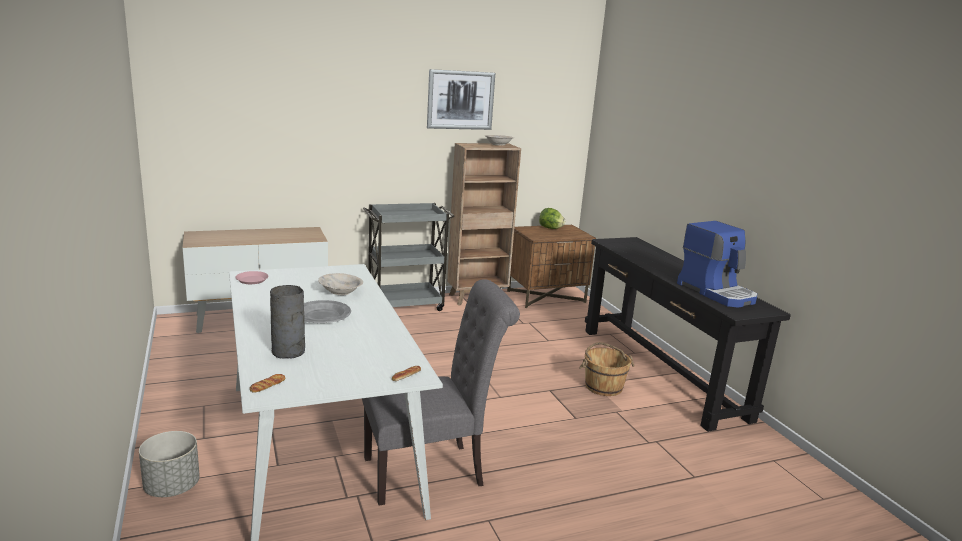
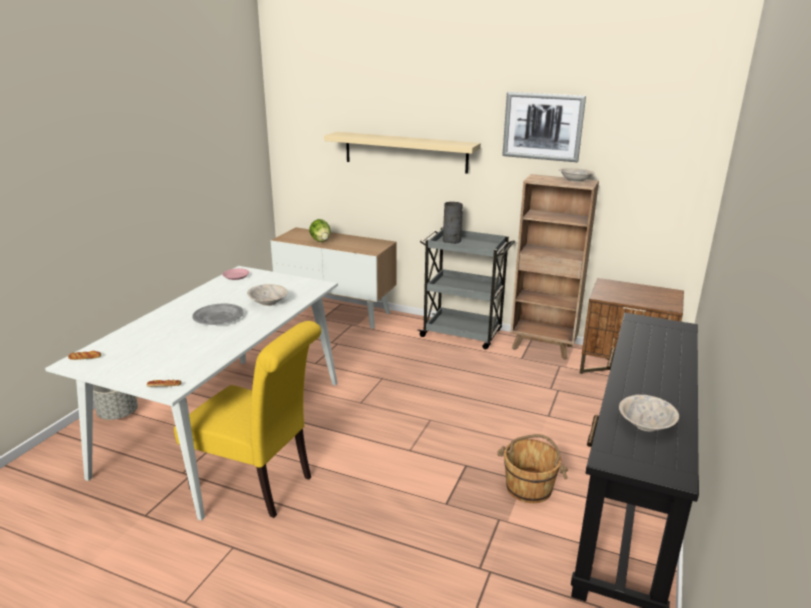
camera: 45 degrees right, 5 degrees up
(288, 352) = (143, 338): grey vase -> grey vase (451, 241)
(326, 131) = (405, 152): none -> beige shelf
(431, 471) = (259, 484): grey chair -> yellow chair
(550, 228) = (642, 289): lettuce -> lettuce (321, 241)
(717, 292) = (646, 424): coffee machine -> beige bowl

